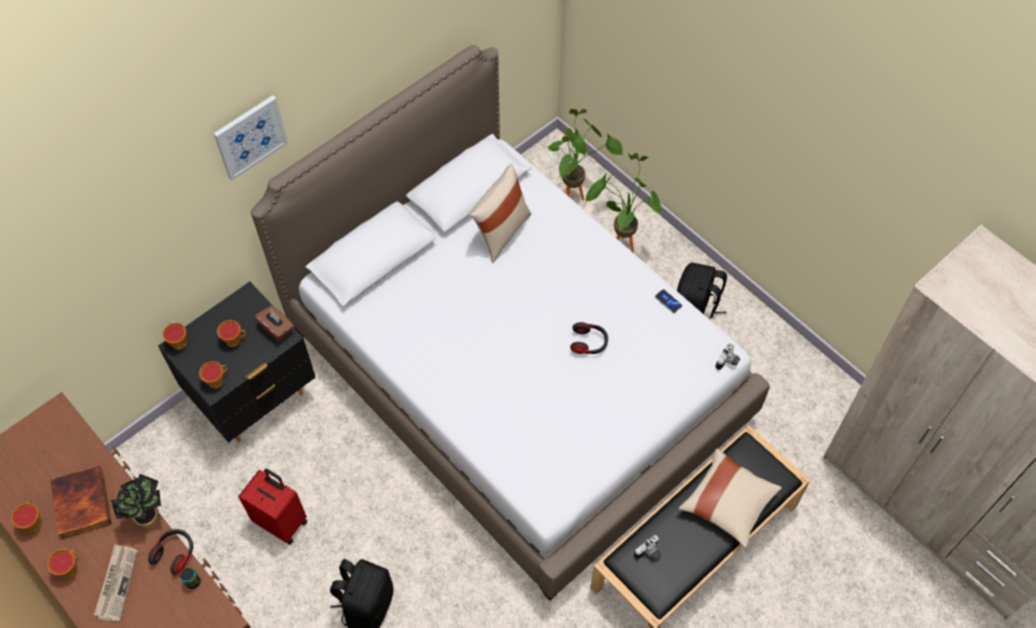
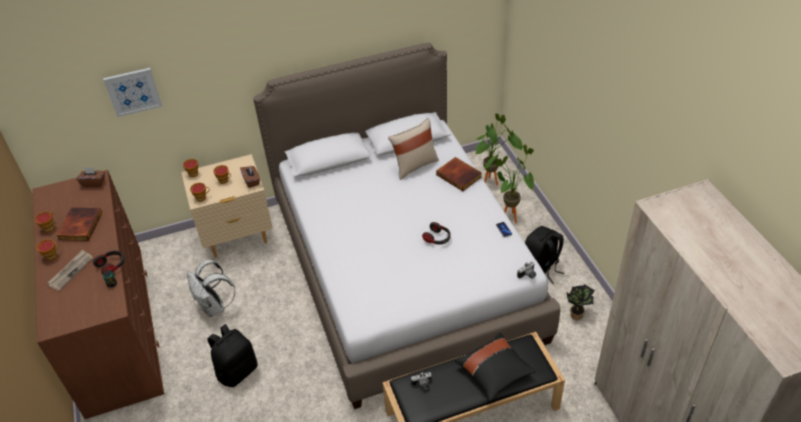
camera: 25 degrees right, 15 degrees down
(55, 422) = (94, 183): none -> brown tissue box
(149, 516) = (111, 243): potted plant -> potted plant (577, 314)
(250, 136) = (260, 44): picture -> picture (133, 91)
(254, 398) = (237, 237): black nightstand -> beige nightstand
(282, 521) = (214, 307): red suitcase -> white backpack
(571, 231) = (459, 175): none -> book
(728, 503) = (494, 372): beige pillow -> black pillow

